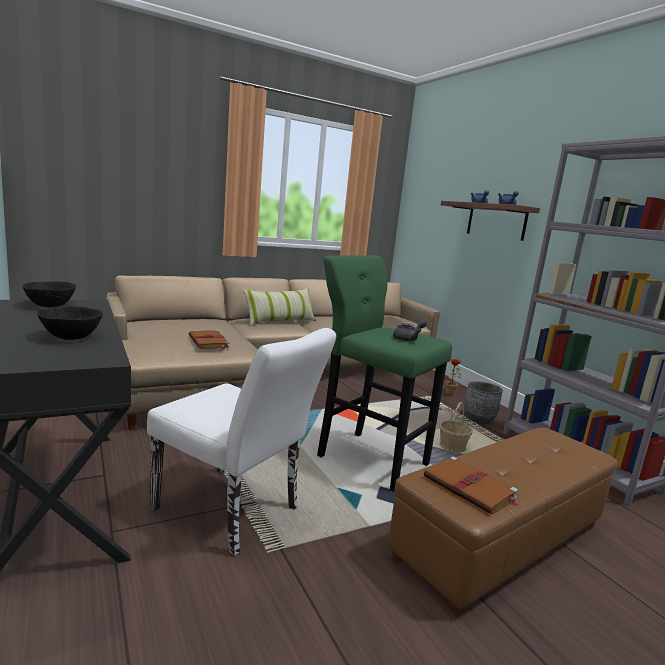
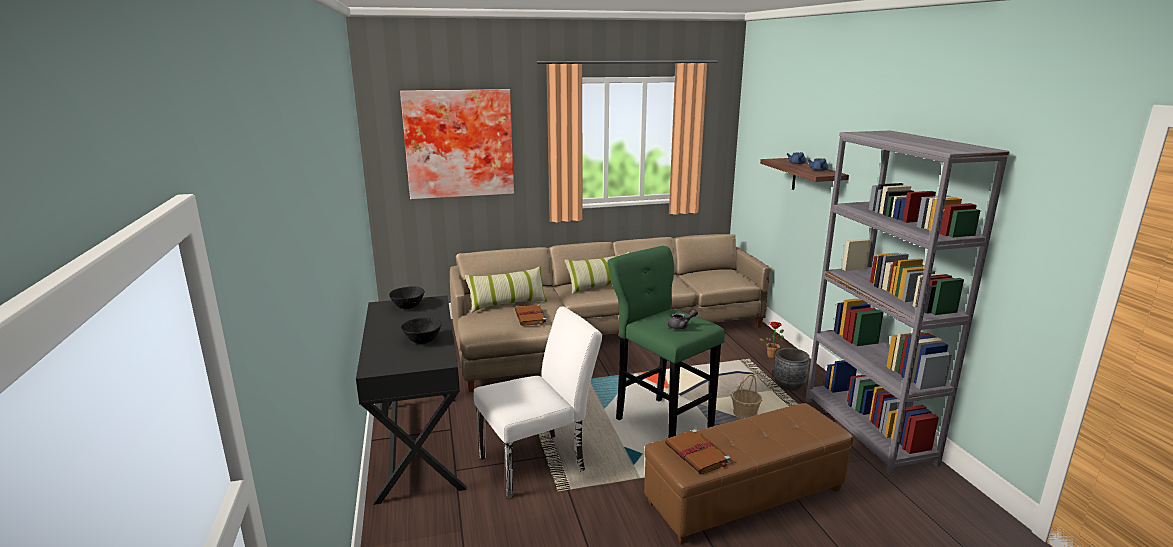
camera: 15 degrees right, 5 degrees up
(125, 155) = (459, 143): none -> picture
(178, 330) = (507, 304): none -> pillow
(234, 512) = (540, 462): white chair -> white chair turned 75 degrees counterclockwise

